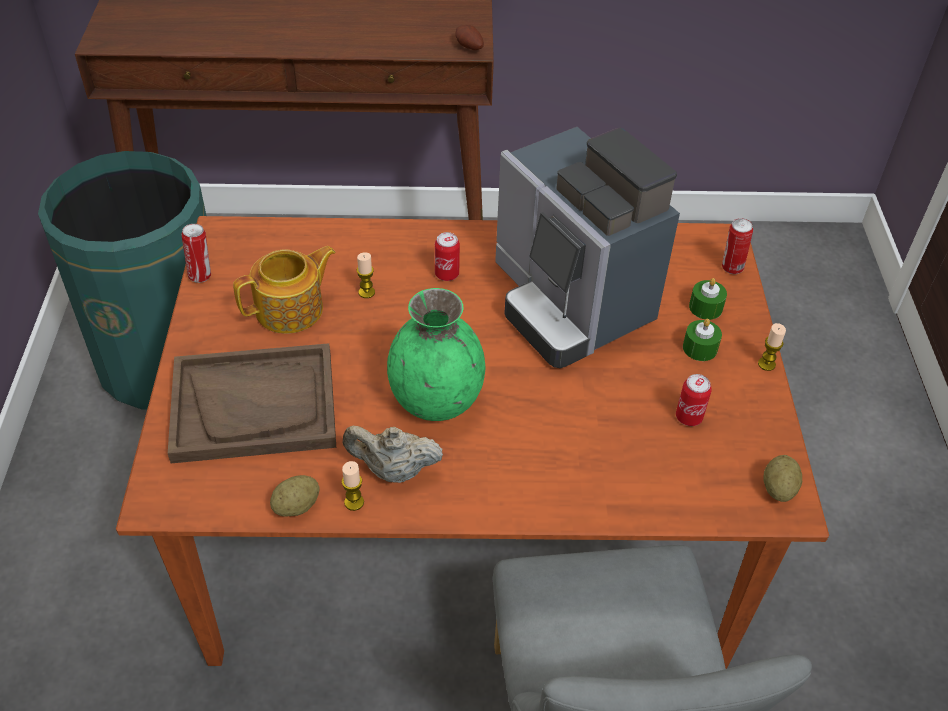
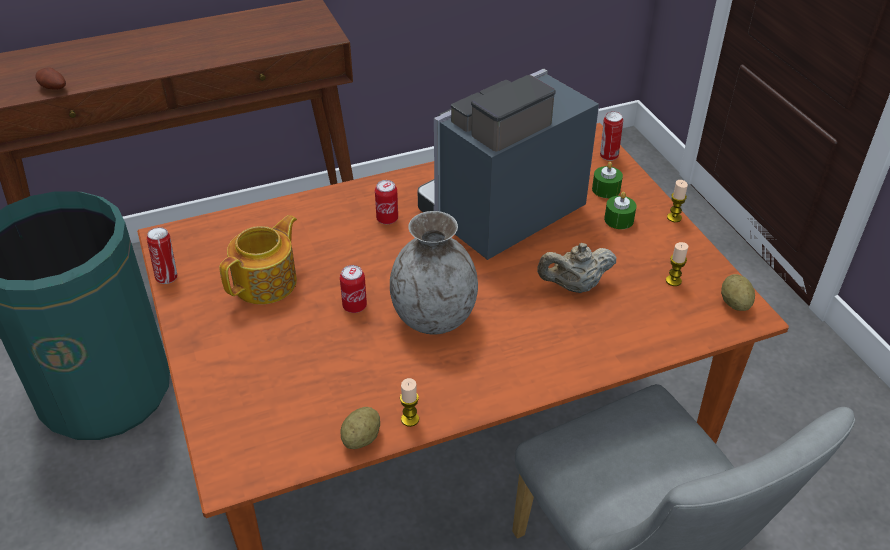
camera: 20 degrees left, 5 degrees down
(254, 405) = (277, 368): brown tray -> none
(366, 292) = (326, 251): candle -> candle (673, 281)
(393, 470) = (429, 383): beige teapot -> beige teapot (574, 286)
(437, 399) = (434, 317): green vase -> grey vase
(468, 47) = (323, 36): potato -> potato (53, 88)
(569, 303) = (499, 214): coffee machine -> coffee machine turned 105 degrees clockwise
(689, 417) = (640, 272): can -> can (354, 306)

